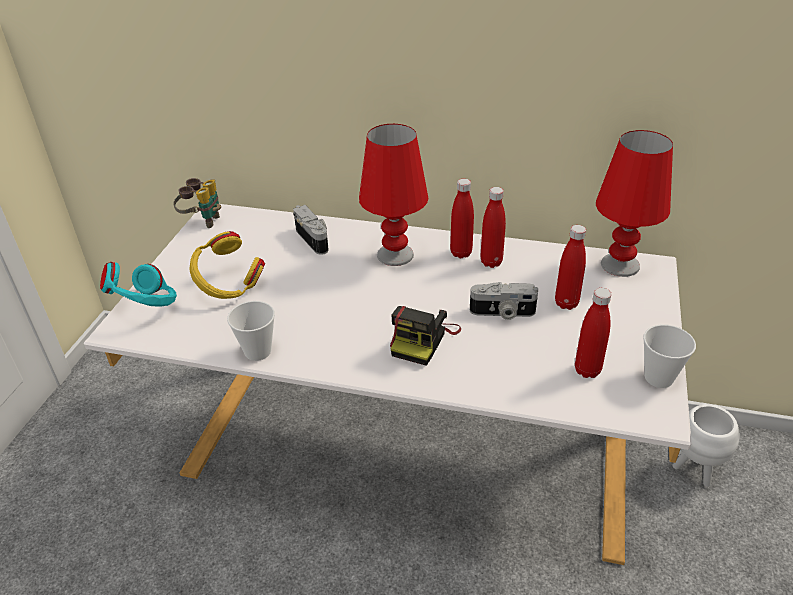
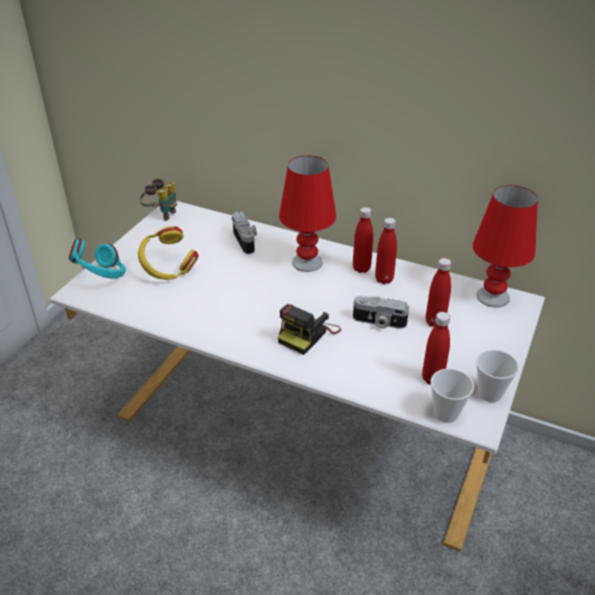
camera: 10 degrees right, 0 degrees up
(258, 351) = (177, 324): cup -> cup (446, 413)
(695, 470) = (548, 486): white planter -> none

